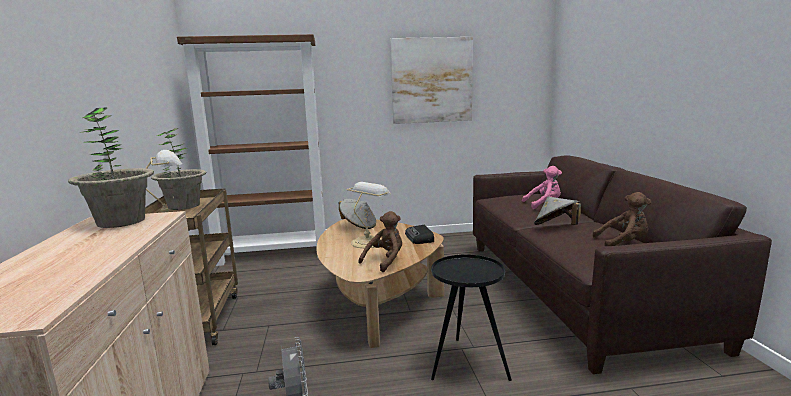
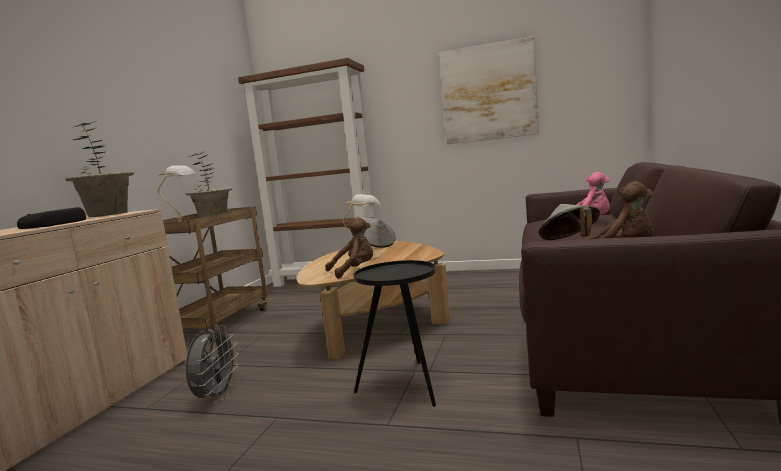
camera: 25 degrees right, 5 degrees down
(420, 238) = (417, 255): radio -> radio (52, 224)

